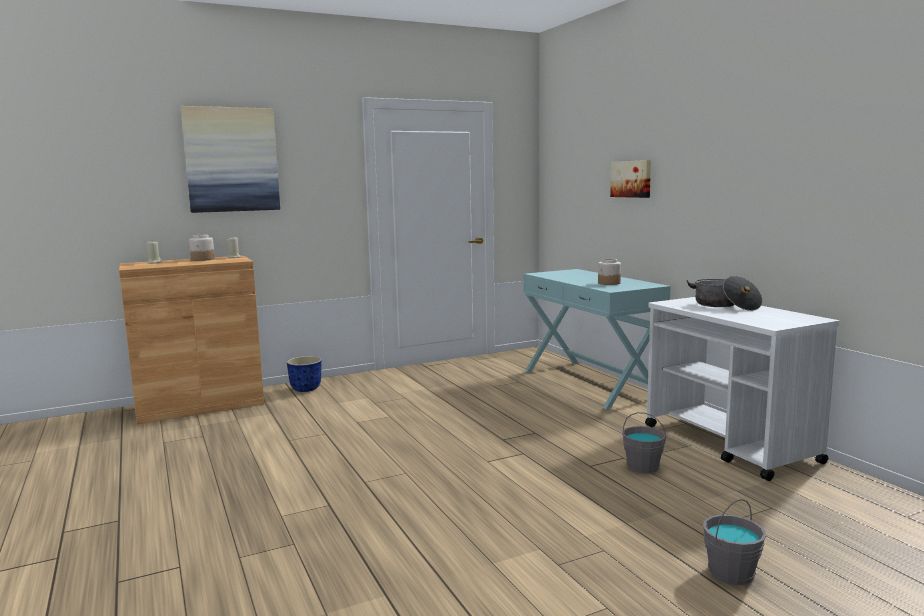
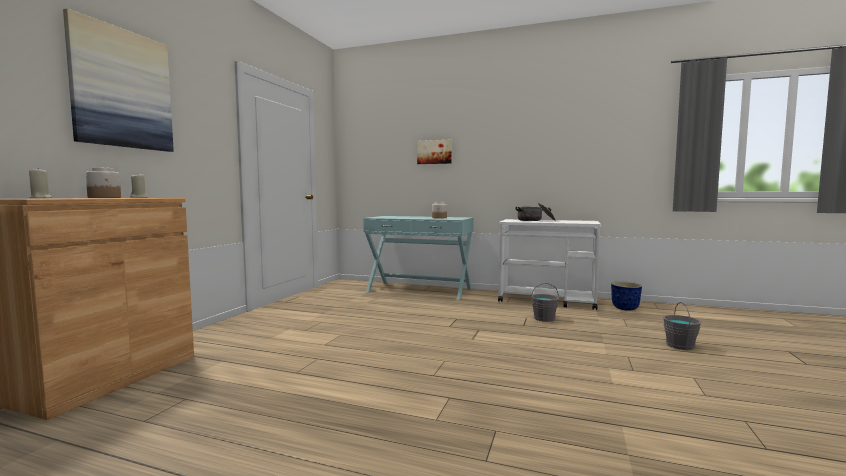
camera: 45 degrees left, 5 degrees down
(305, 389) = (212, 337): planter -> planter (625, 308)

